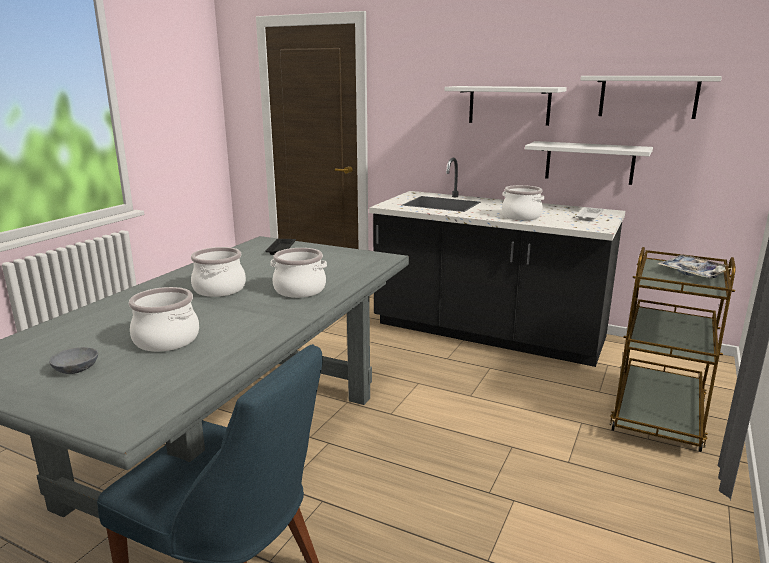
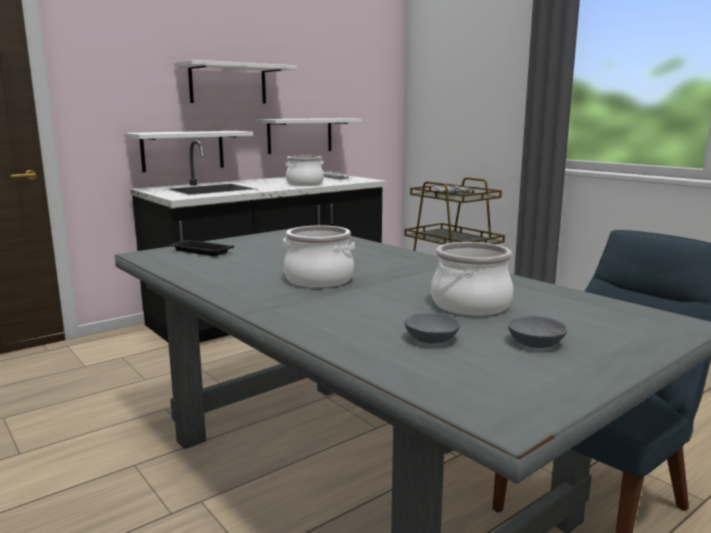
camera: 65 degrees left, 5 degrees down
(84, 338) = (433, 339): none -> grey bowl
(300, 290) = (365, 257): cooking pot -> none
(648, 96) = (332, 77): white shelf -> white shelf (183, 150)

